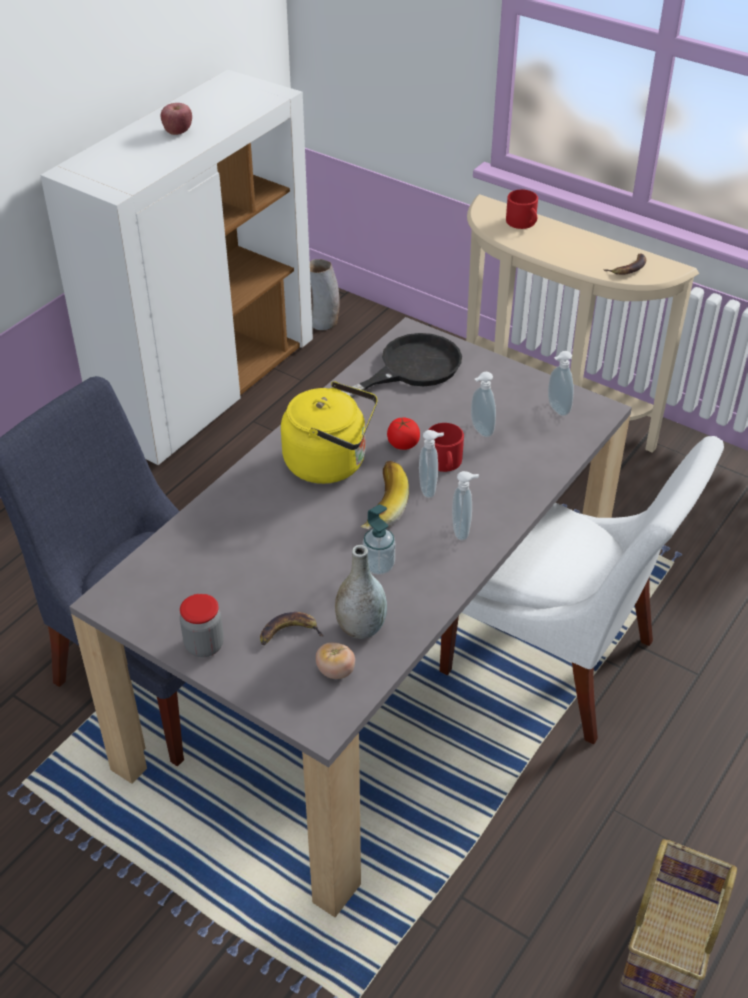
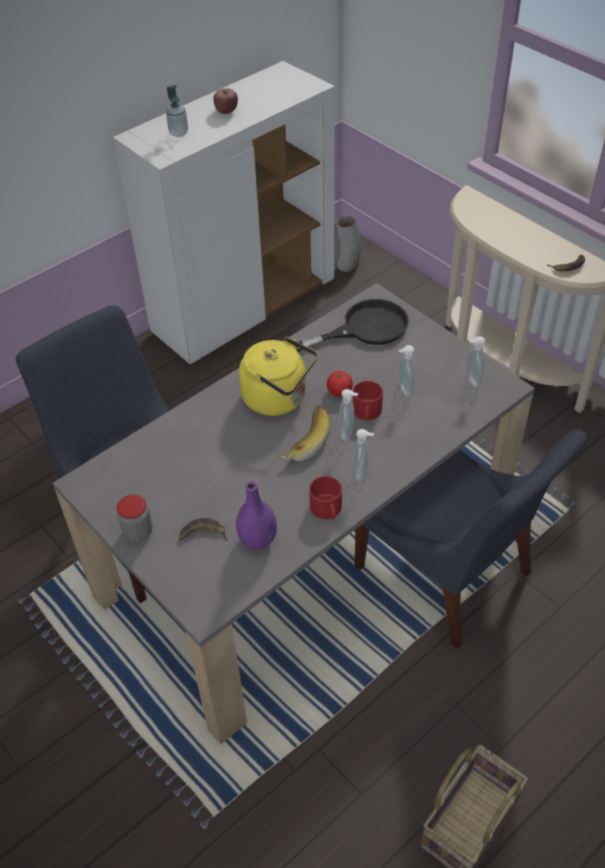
camera: 15 degrees right, 5 degrees up
(335, 671) = (227, 571): tomato -> none
(361, 628) = (258, 540): grey vase -> purple vase
(378, 566) = (287, 491): soap dispenser -> soap dispenser (178, 133)
(523, 222) = (493, 214): red mug -> red mug (327, 509)
(556, 662) = (447, 575): white chair -> blue chair

